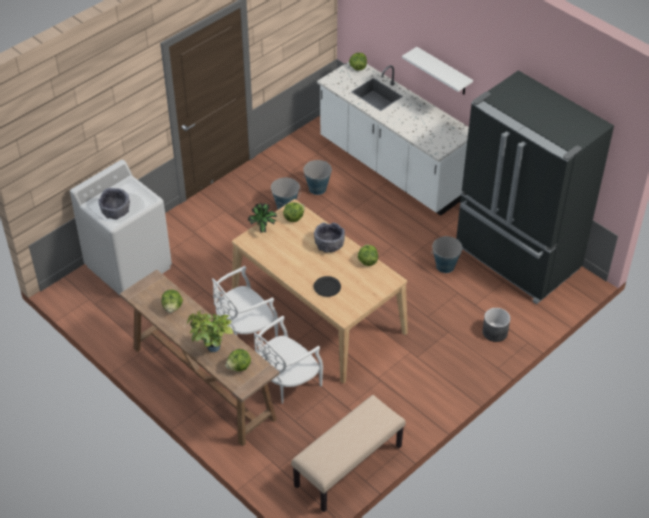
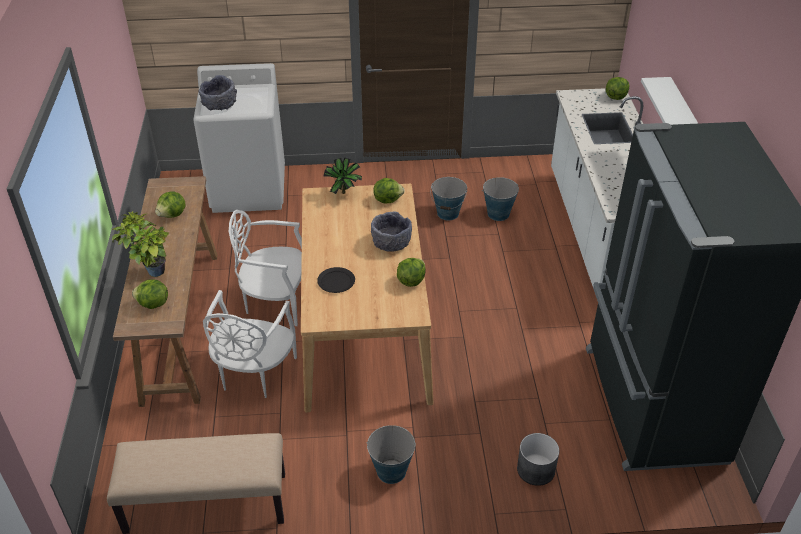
camera: 40 degrees right, 5 degrees down
(286, 382) = (254, 373): white chair -> white chair turned 75 degrees counterclockwise
(445, 266) = (554, 361): bucket -> bucket (391, 471)

